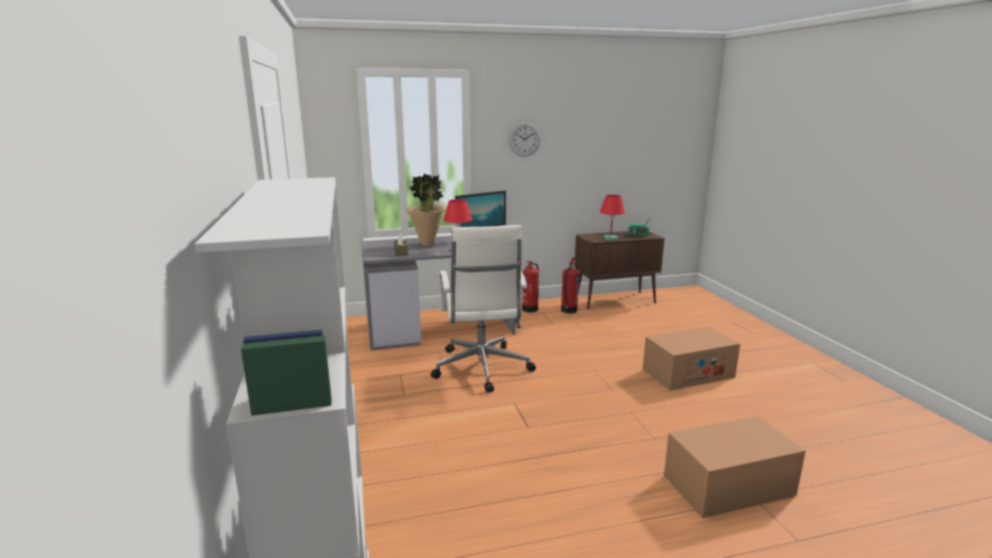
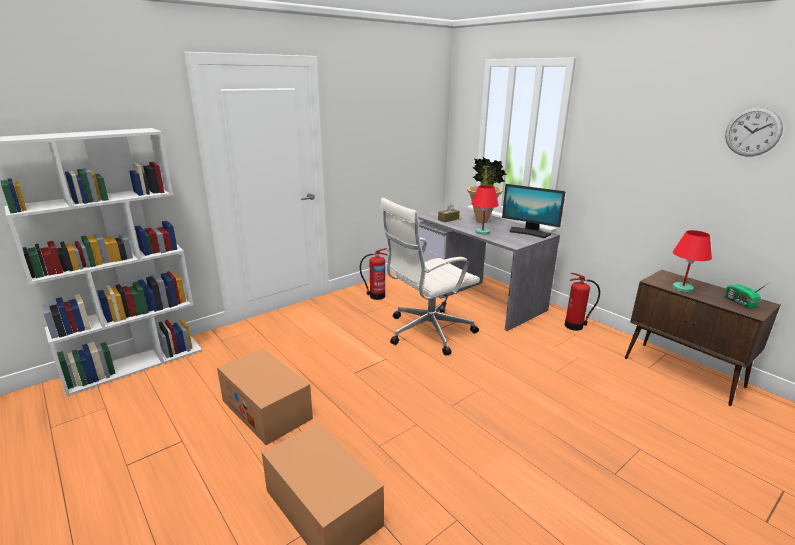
camera: 65 degrees right, 5 degrees up
(524, 139) = (622, 140): wall clock -> wall clock (753, 132)
(568, 310) = (603, 347): fire extinguisher -> fire extinguisher (376, 296)
(688, 373) = (541, 458): cardboard box -> cardboard box (266, 409)

